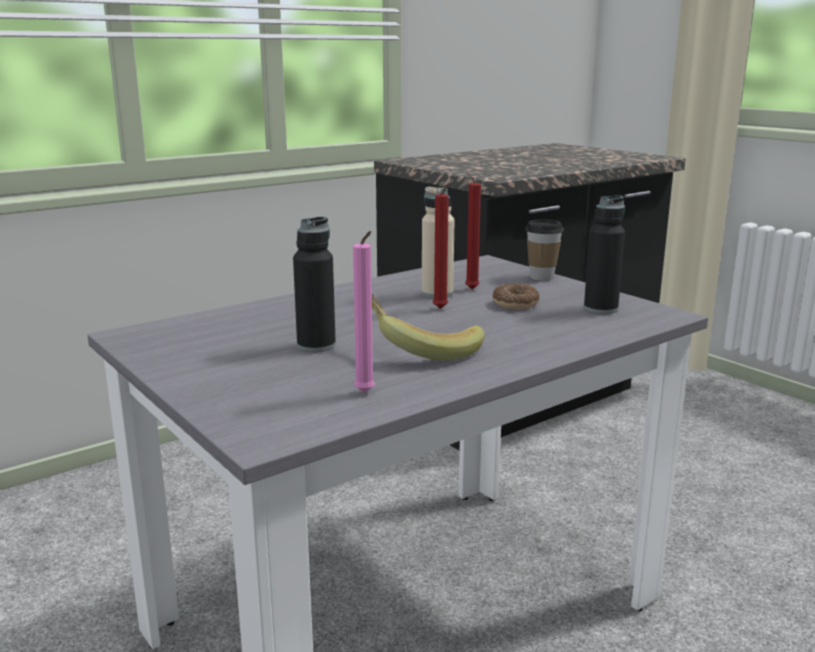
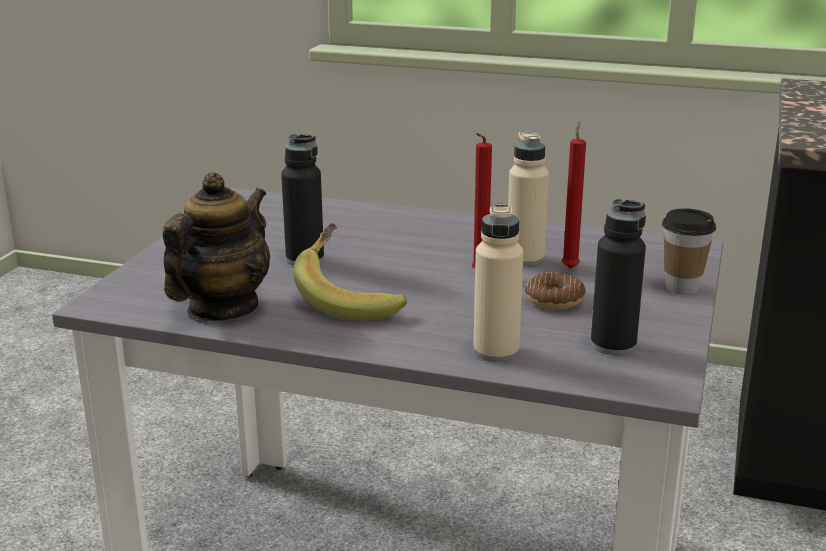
camera: 55 degrees right, 5 degrees up
(366, 393) = (222, 308): pink candle -> teapot
(573, 335) = (496, 351): none -> beige bottle

